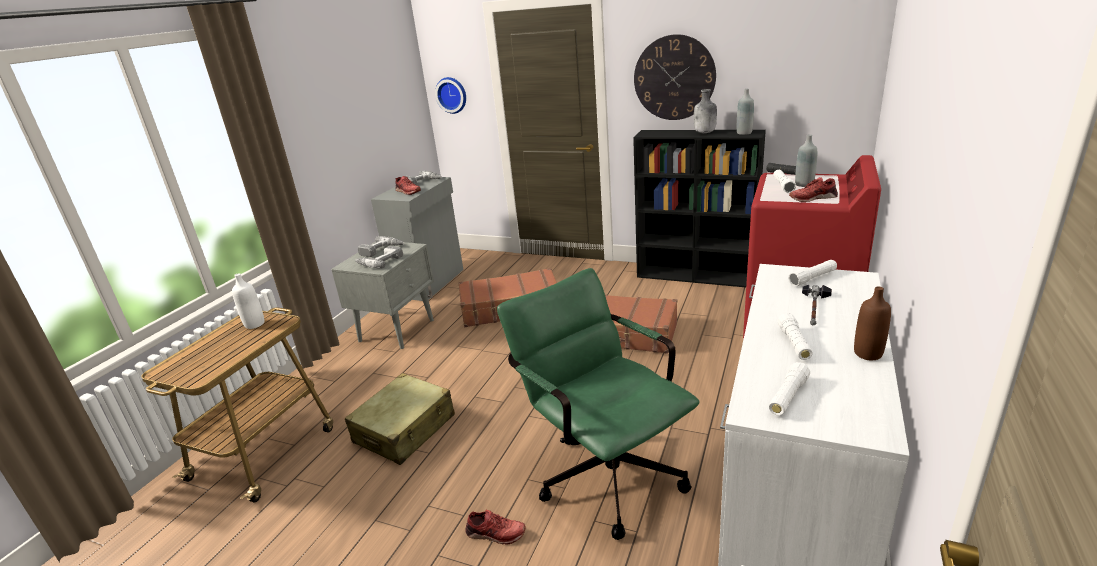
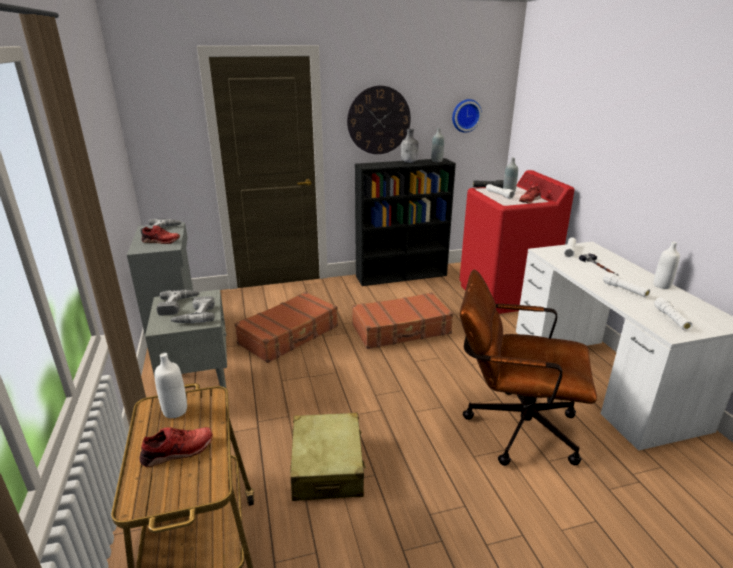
camera: 40 degrees left, 0 degrees up
(452, 95) = (158, 139): wall clock -> wall clock (465, 115)
(495, 533) = (503, 505): red shoe -> red shoe (178, 451)
(603, 470) = (512, 426): green office chair -> brown office chair
(868, 354) = (661, 285): brown bottle -> white bottle

